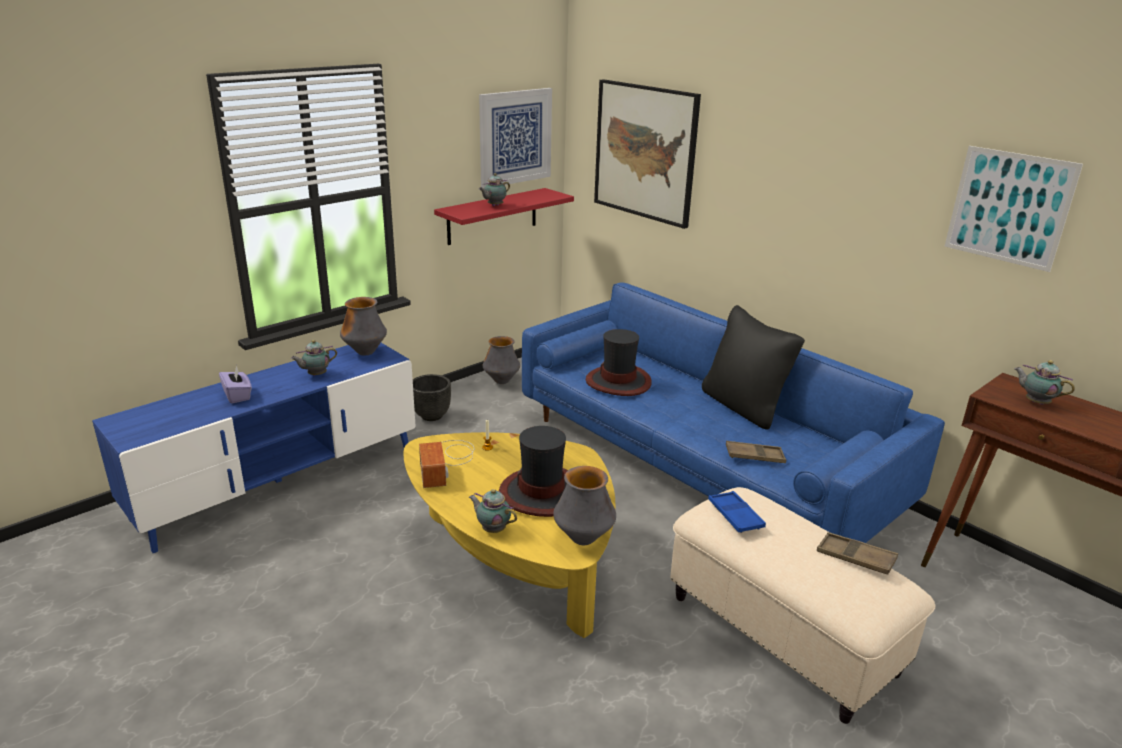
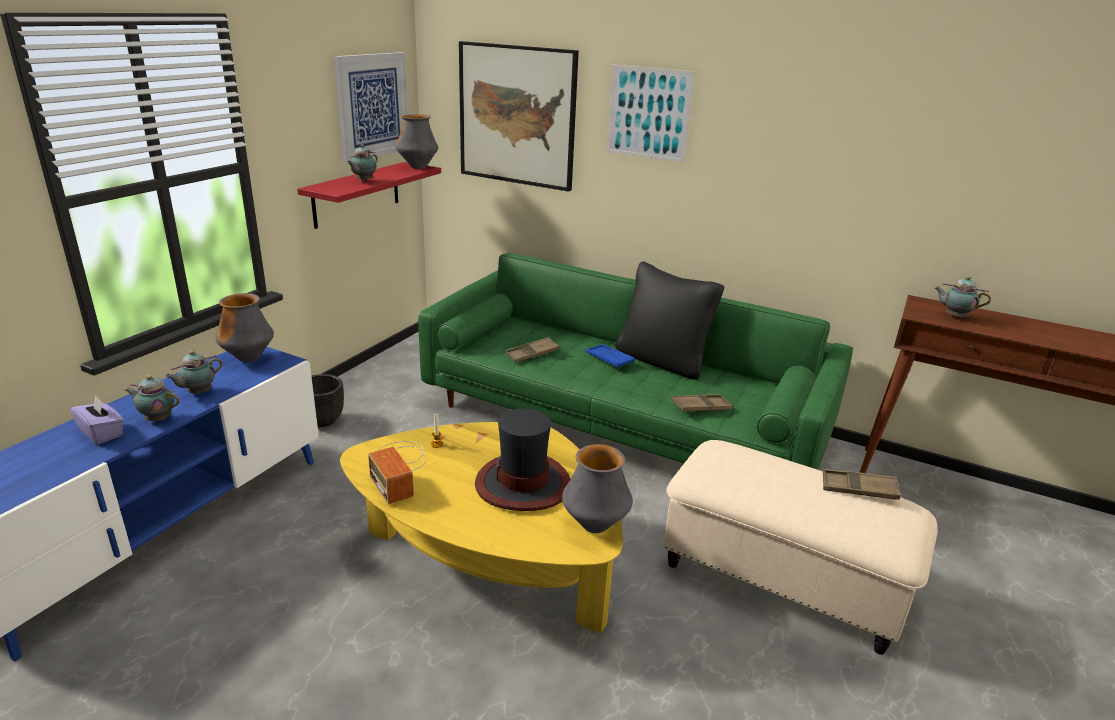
camera: 20 degrees left, 0 degrees up
(492, 529) = (492, 536): teapot -> teapot (157, 419)
(501, 381) = (384, 372): vase -> vase (418, 167)
(618, 382) = (532, 354): hat -> brown tray
(701, 461) = (621, 422): blue sofa -> green sofa
(735, 516) = (730, 469): blue tray -> blue tray (609, 359)
(1009, 207) = (908, 140): picture -> picture (648, 113)

